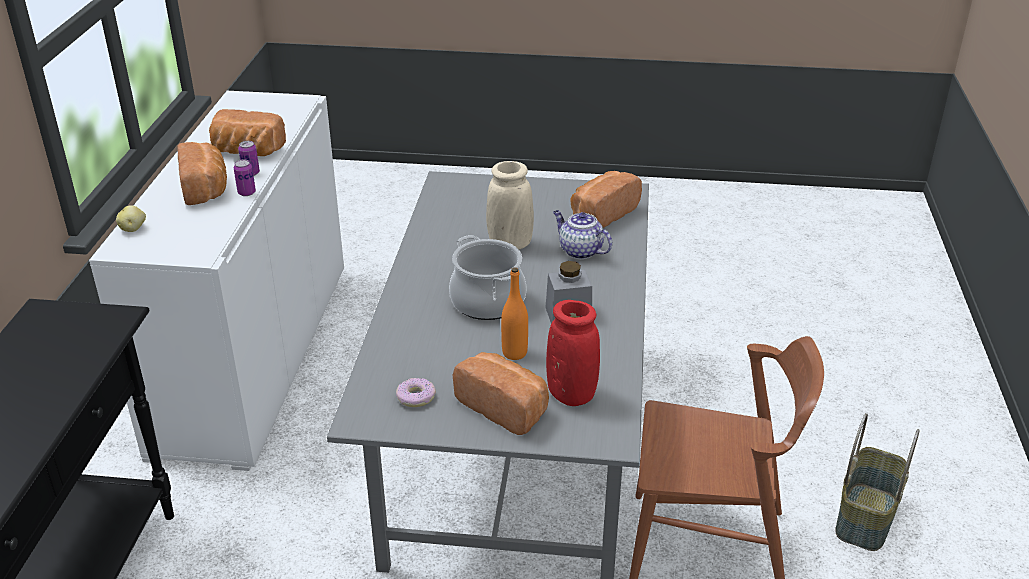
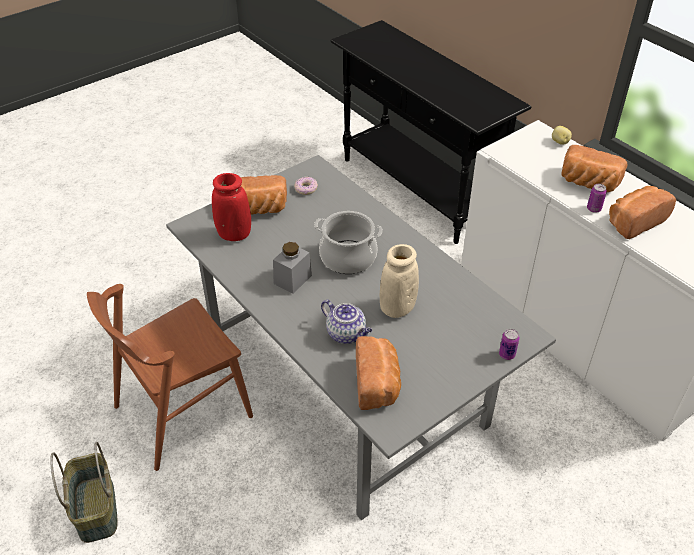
camera: 135 degrees right, 10 degrees up
(246, 193) = (563, 195): can -> can (507, 354)
(514, 353) = (291, 237): orange bottle -> none
(579, 251) = (347, 334): teapot -> teapot turned 45 degrees clockwise

